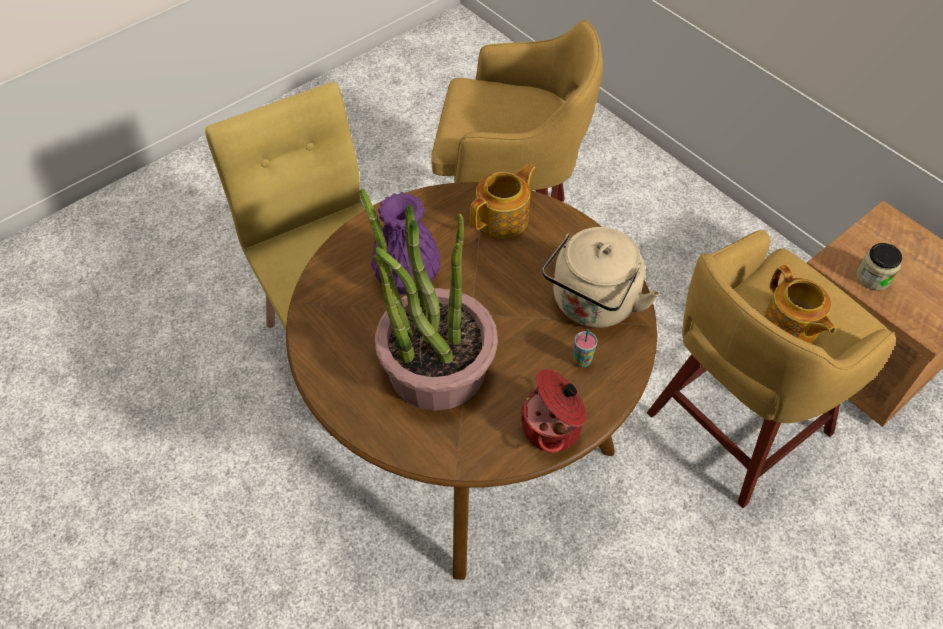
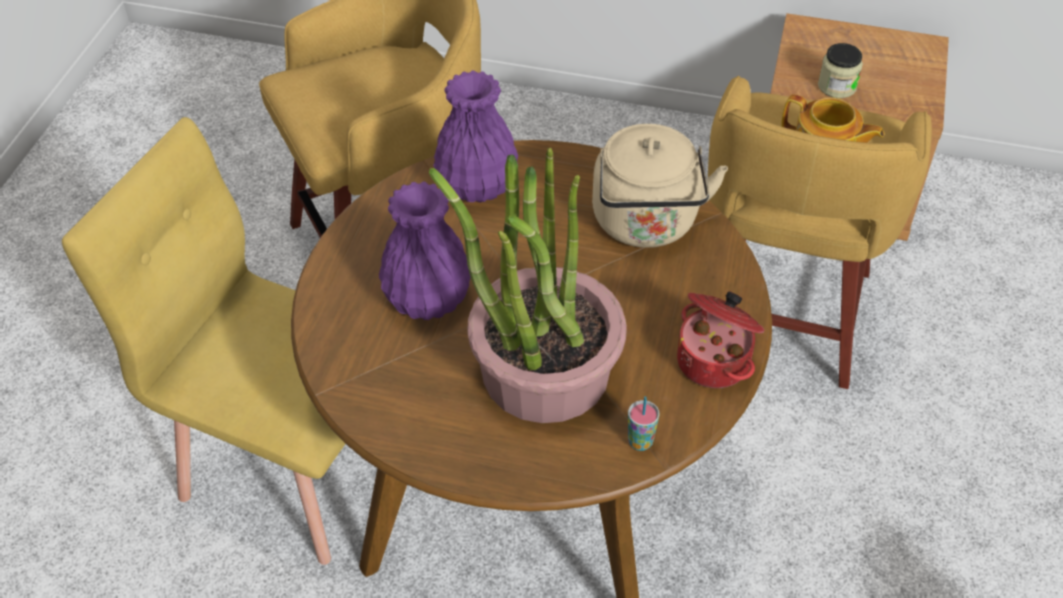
camera: 35 degrees left, 5 degrees down
(503, 218) = (477, 186): teapot -> purple vase
(582, 361) = (684, 282): cup -> cup (640, 442)

